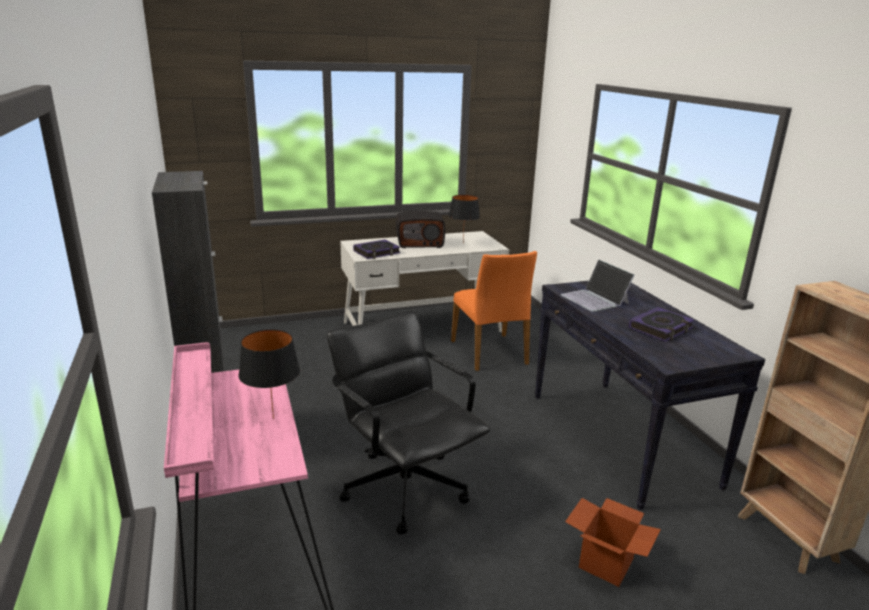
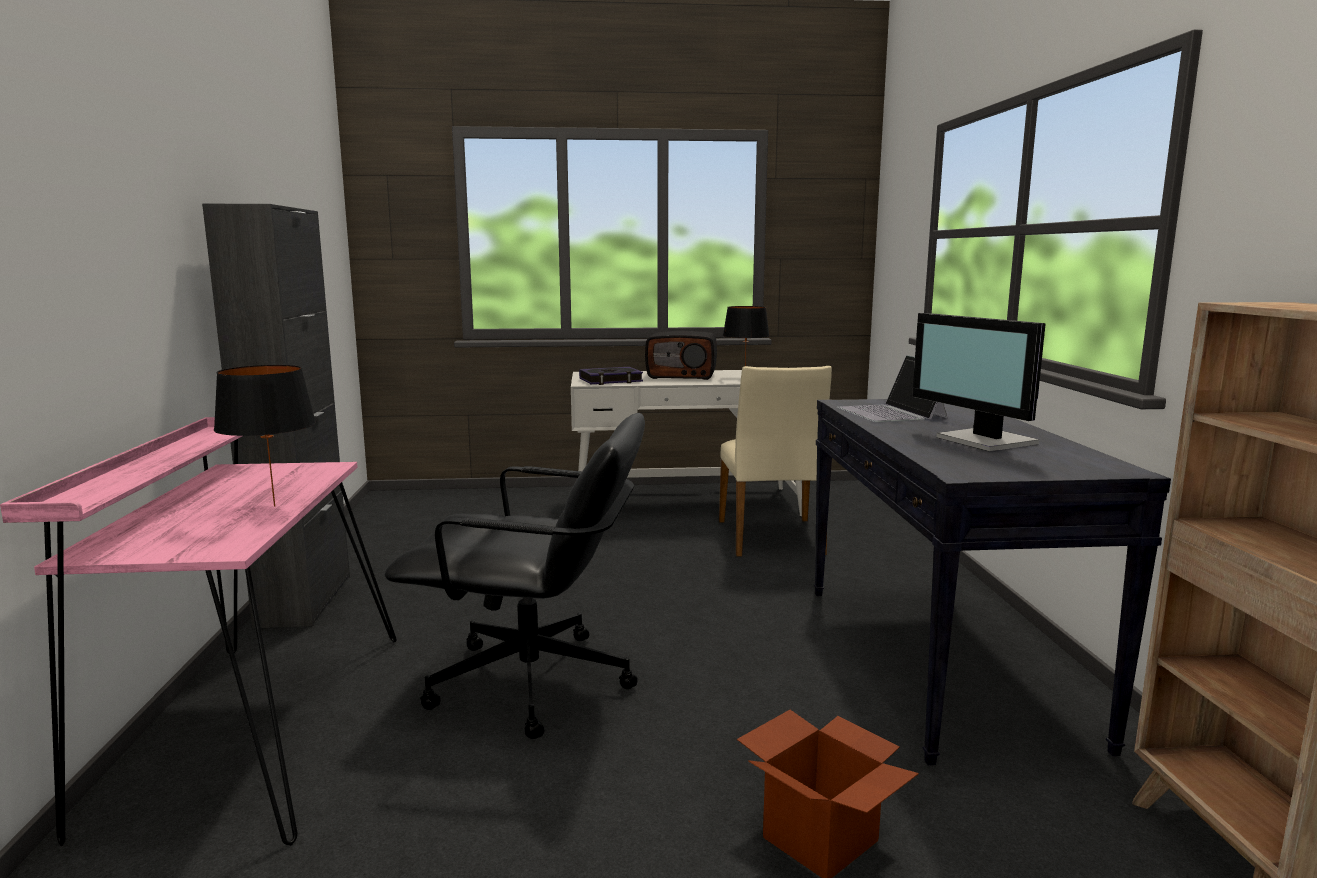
camera: 15 degrees right, 10 degrees down
(405, 487) = (533, 684): black office chair -> black office chair turned 120 degrees clockwise
(490, 352) = (772, 537): orange chair -> beige chair
(661, 328) = (984, 441): book -> monitor

